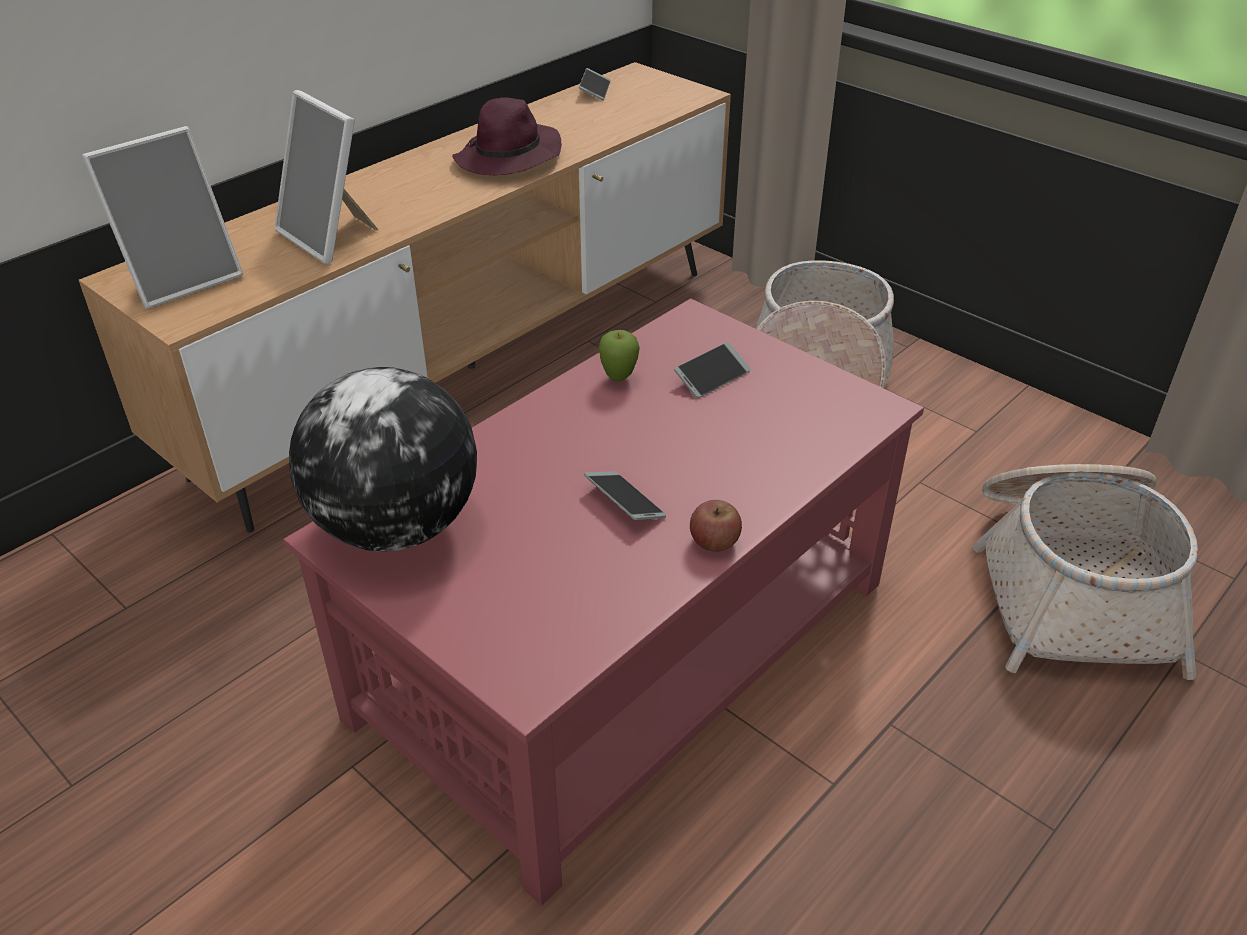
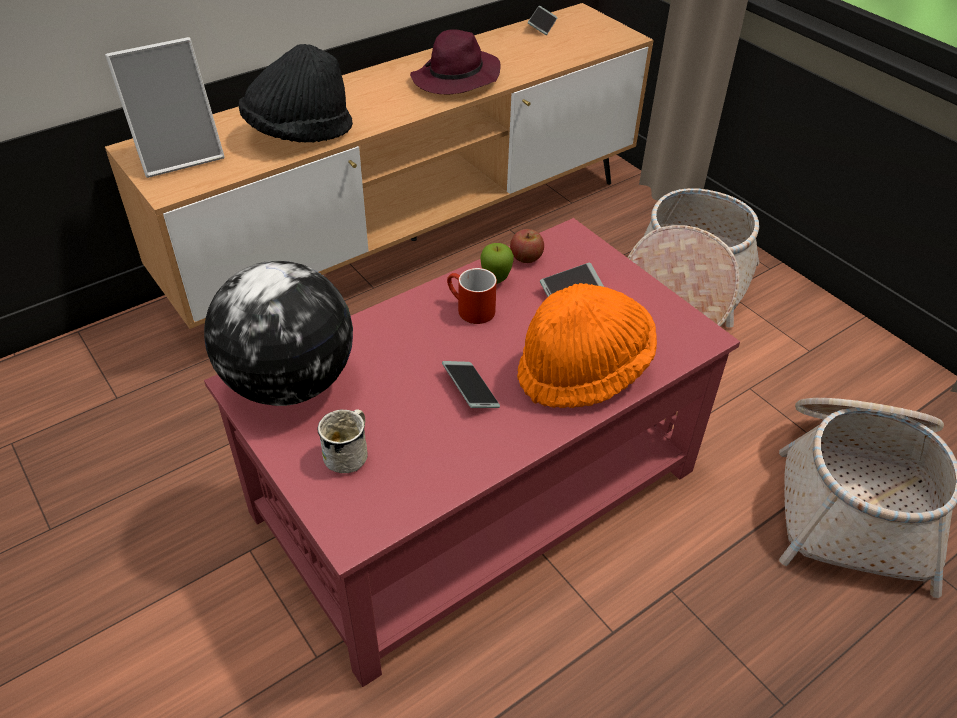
camera: 10 degrees right, 5 degrees up
(331, 237) = (299, 133): picture frame -> black hat
(497, 594) = (350, 453): none -> white mug
(596, 414) = (469, 309): none -> red mug
(714, 542) = (532, 435): apple -> apple (526, 257)
(753, 463) = (583, 370): none -> orange hat

